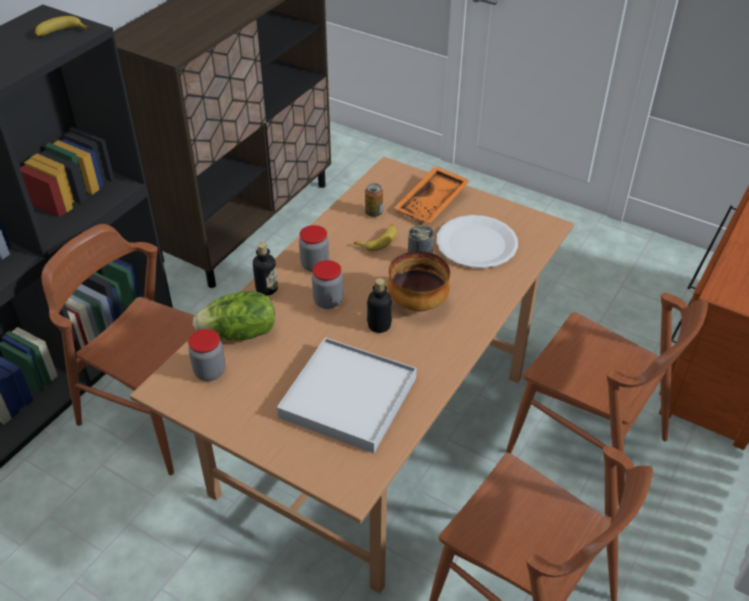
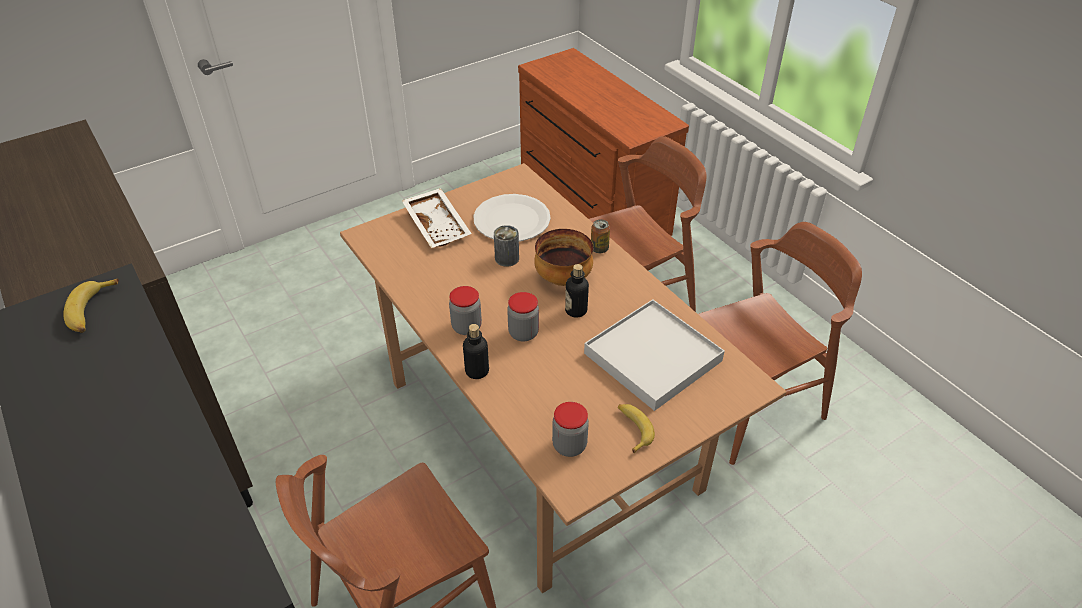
camera: 65 degrees left, 0 degrees up
(240, 334) = (529, 409): lettuce -> none
(373, 212) = (421, 265): can -> can (599, 249)
(379, 240) = (463, 274): banana -> banana (633, 429)
(433, 203) = (438, 225): orange tray -> white tray

